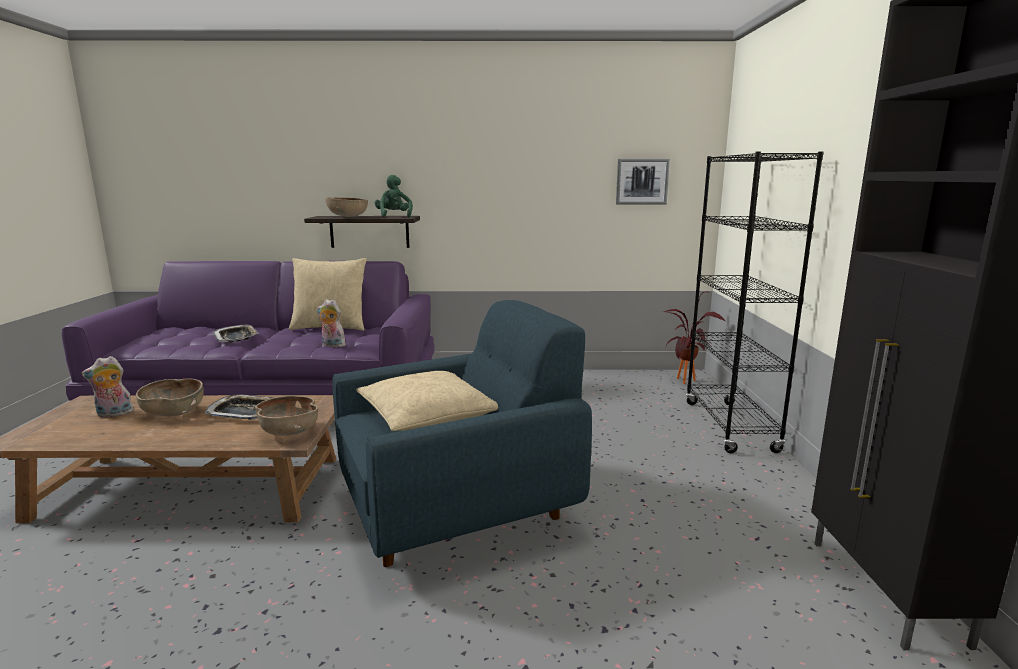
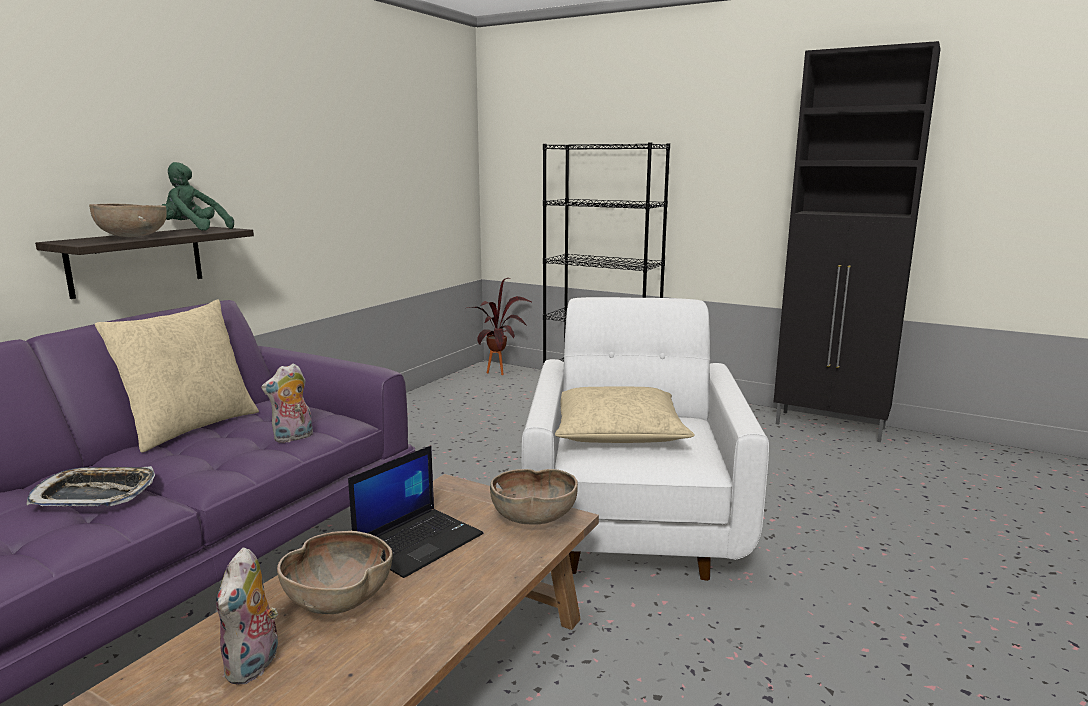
camera: 60 degrees left, 0 degrees up
(245, 412) = (419, 541): tray -> laptop
(458, 509) = (633, 523): blue armchair -> white armchair
(642, 181) = (428, 168): picture -> none

